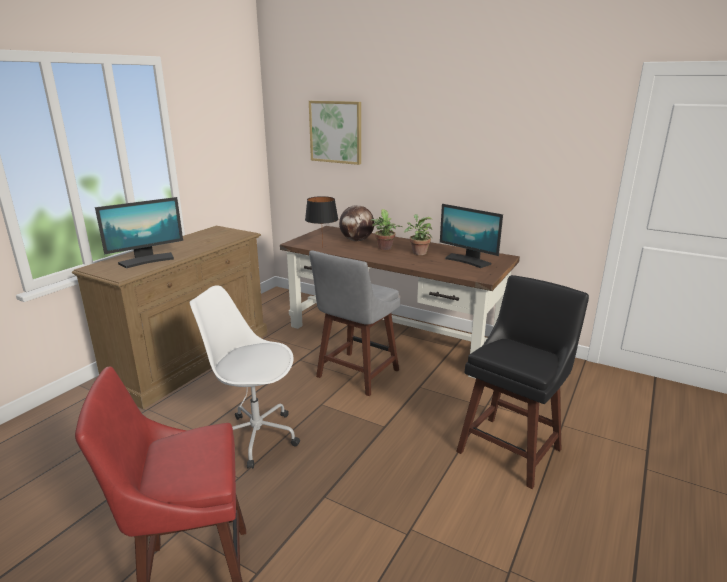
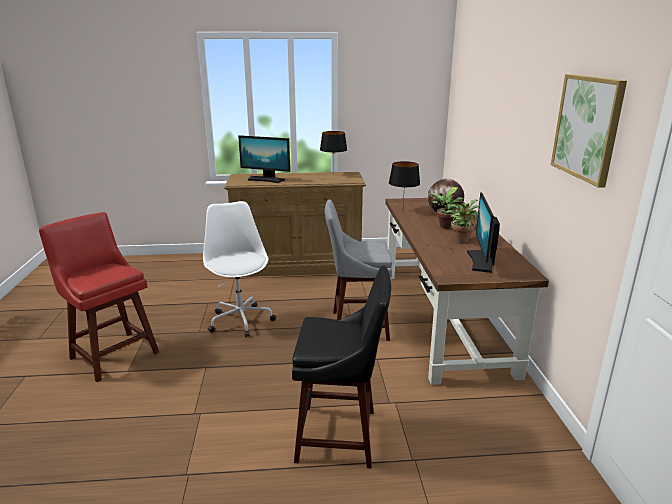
camera: 55 degrees right, 0 degrees up
(202, 234) = (333, 174): none -> black table lamp
(336, 132) = (475, 104): picture -> picture (587, 127)

